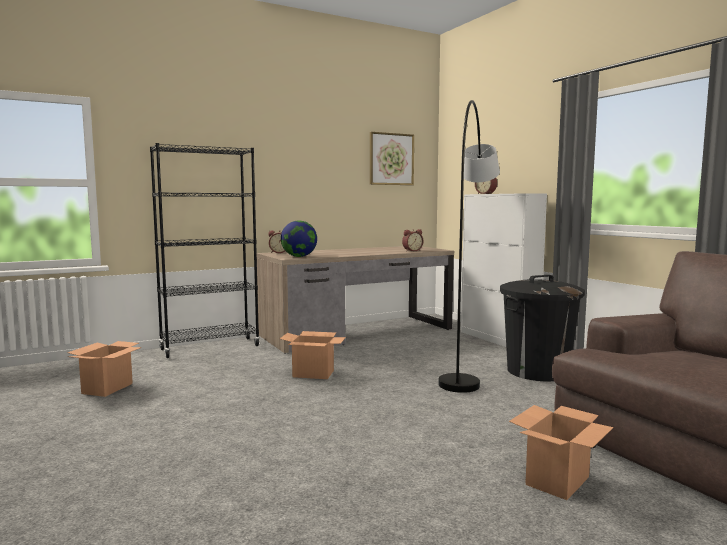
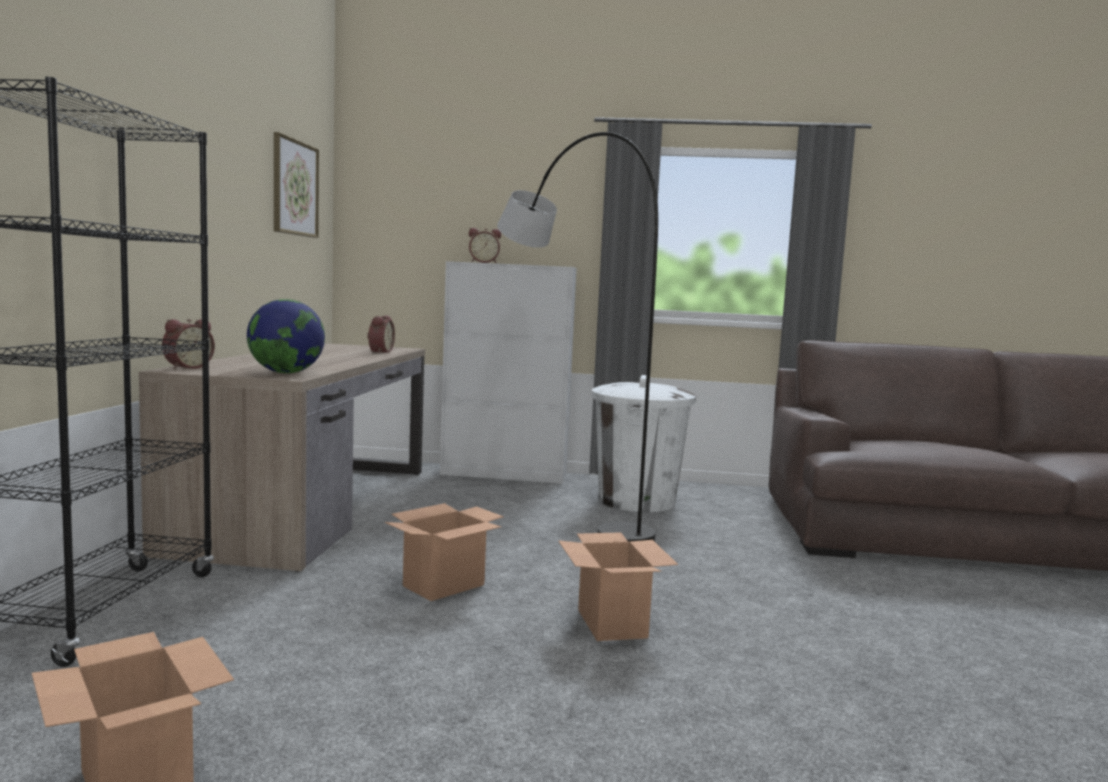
camera: 55 degrees left, 0 degrees up
(537, 371) = (636, 501): black trash can -> white trash can
(557, 480) = (915, 593): cardboard box -> cardboard box (611, 623)

